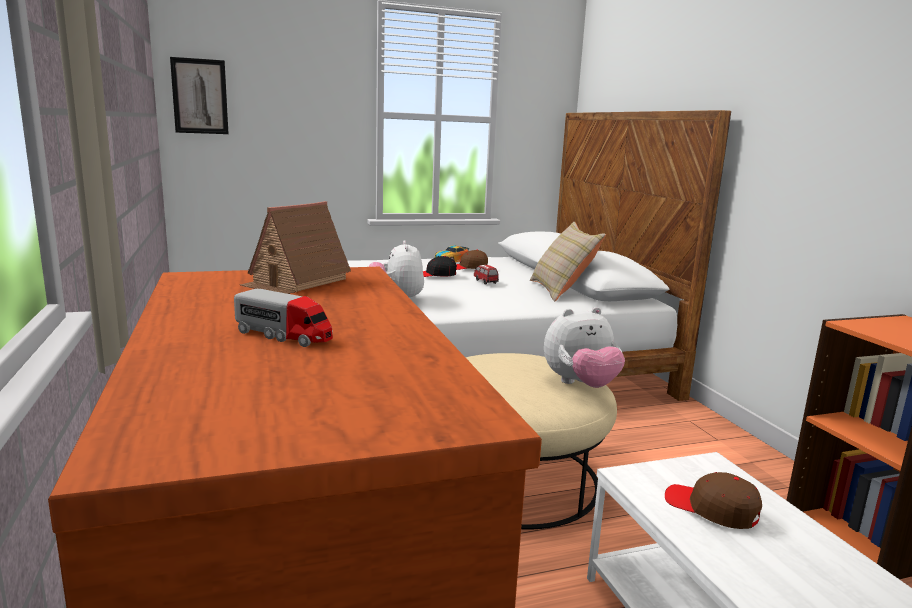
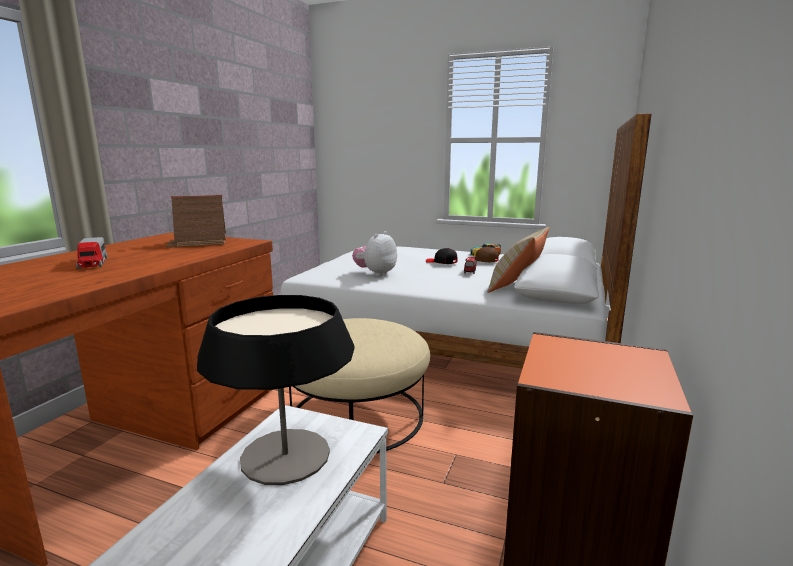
camera: 40 degrees right, 0 degrees up
(200, 96) = (336, 135): picture -> none
(580, 385) = (378, 351): plush toy -> none
(711, 509) = (285, 456): brown cap -> table lamp

